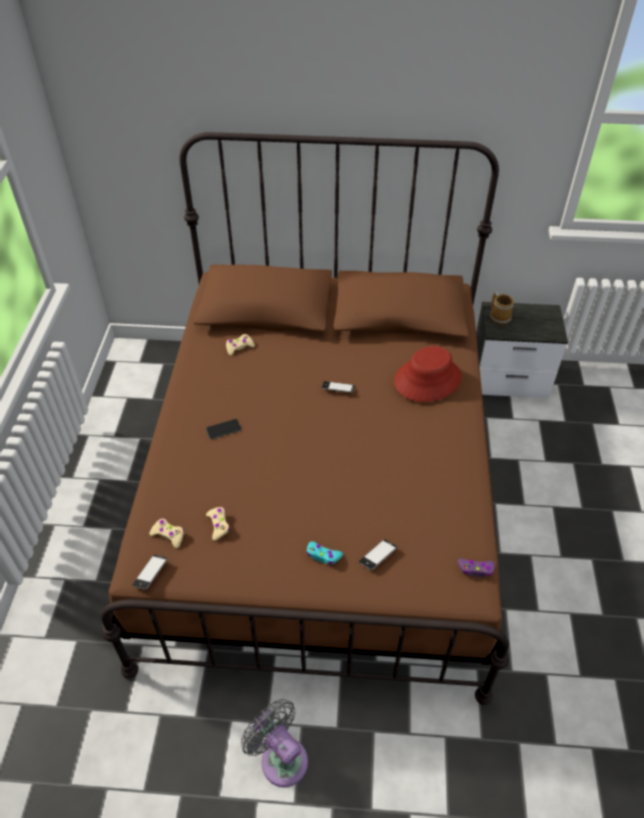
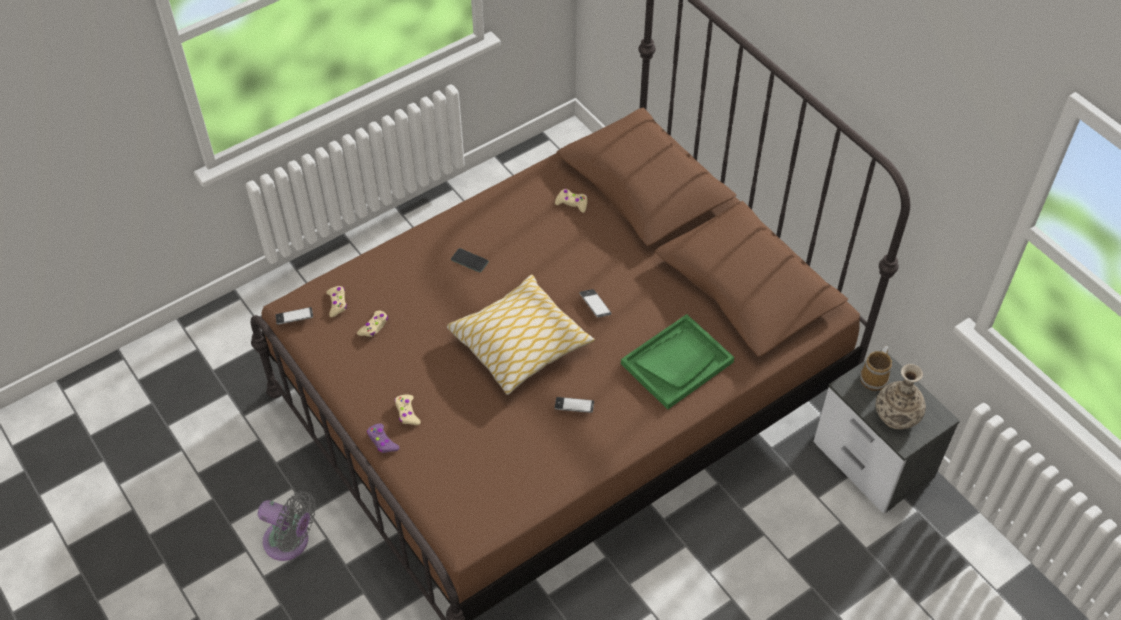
camera: 50 degrees right, 5 degrees up
(281, 757) = (290, 542): grey fan -> grey fan turned 105 degrees clockwise
(323, 555) = (407, 413): turquoise game controller -> beige game controller
(328, 447) = (520, 343): none -> pillow
(377, 556) = (439, 449): phone -> phone (574, 407)
(427, 379) = (677, 363): red hat -> green tray
(476, 569) = (488, 526): purple game controller -> purple game controller (382, 441)
(534, 325) = (896, 415): none -> vase

